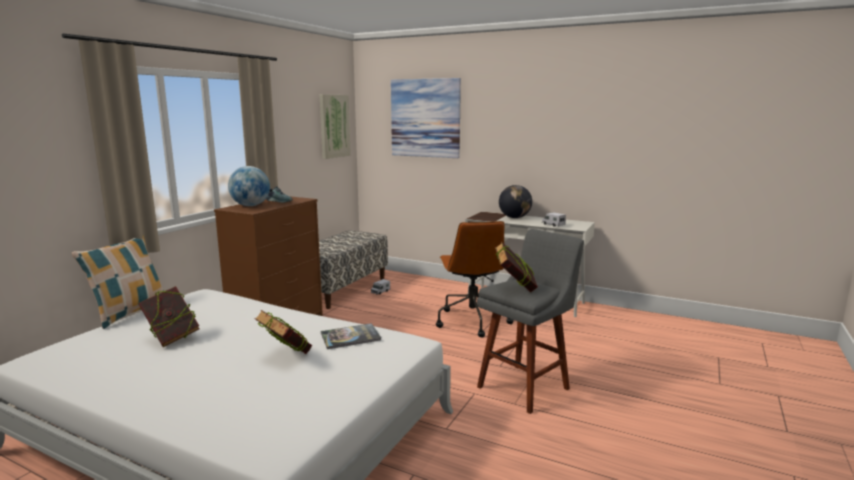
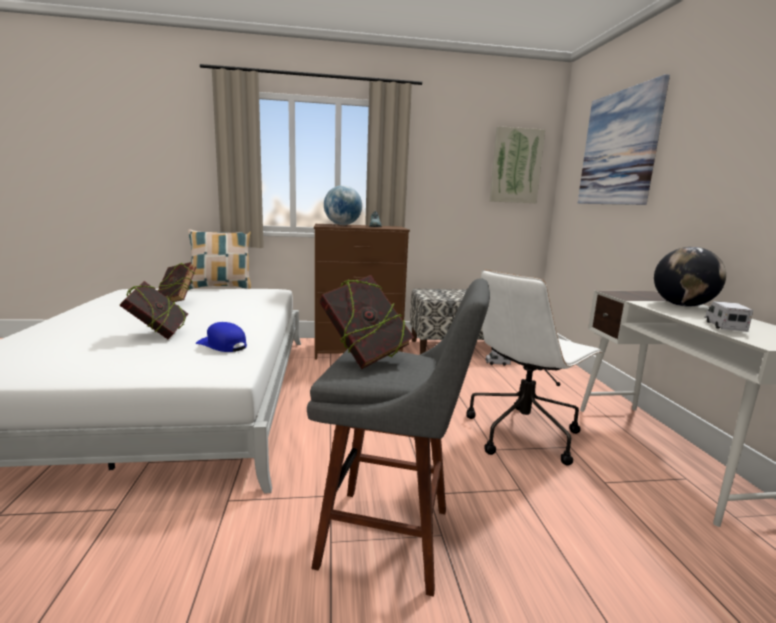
camera: 55 degrees right, 0 degrees up
(350, 337) = (222, 345): book -> blue cap
(471, 321) = (523, 432): brown office chair -> white office chair

